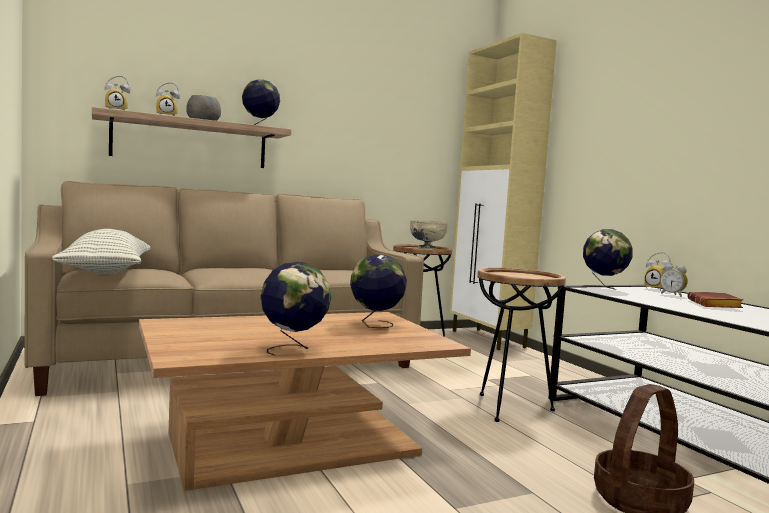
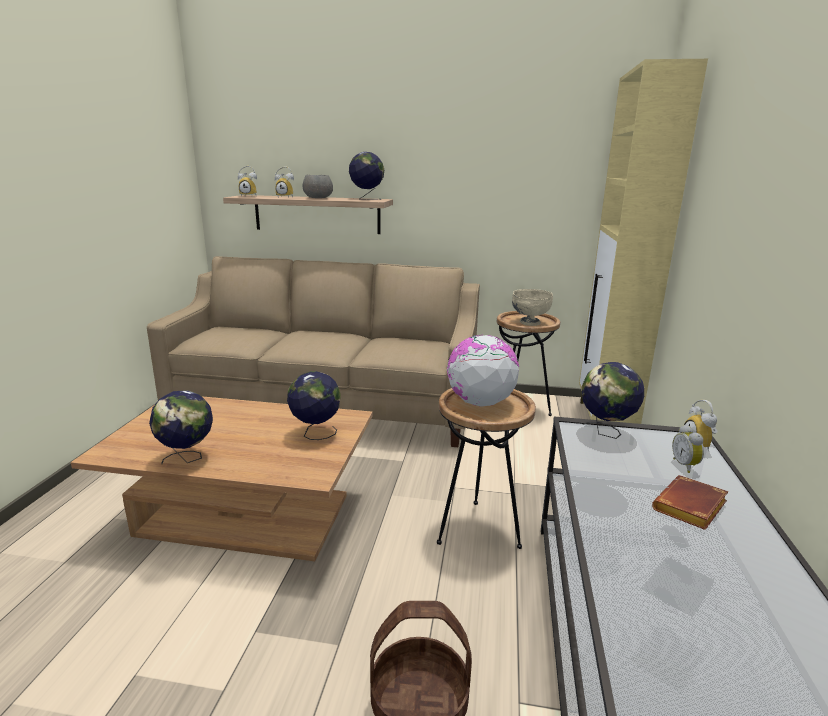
camera: 35 degrees right, 15 degrees up
(107, 272) = (213, 336): pillow -> none
(514, 275) = (480, 402): none -> globe

